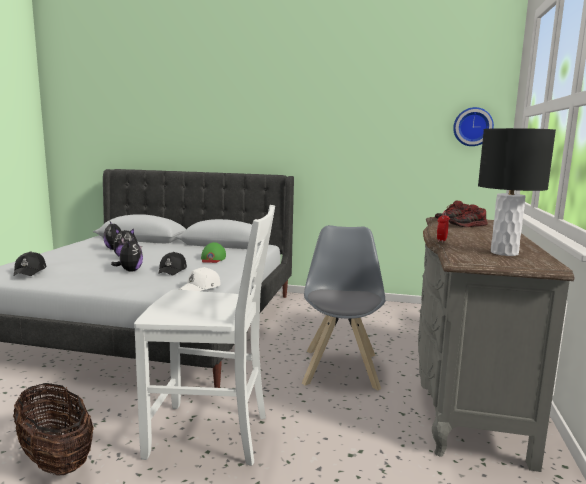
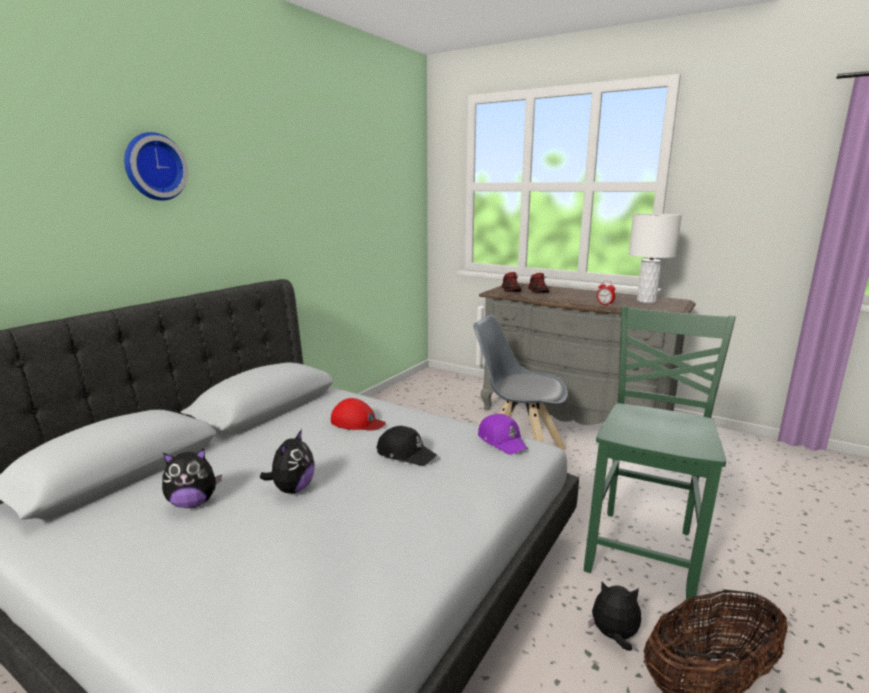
camera: 70 degrees left, 5 degrees up
(30, 271) = (334, 605): black cap -> none
(130, 271) = (379, 490): plush toy -> plush toy (614, 636)
(201, 288) = (502, 441): white cap -> purple cap
(211, 435) = (643, 550): white chair -> green chair
(213, 258) = (357, 422): green cap -> red cap
(472, 127) = (408, 198): wall clock -> wall clock (154, 167)
(503, 253) = (646, 301): black table lamp -> white table lamp

